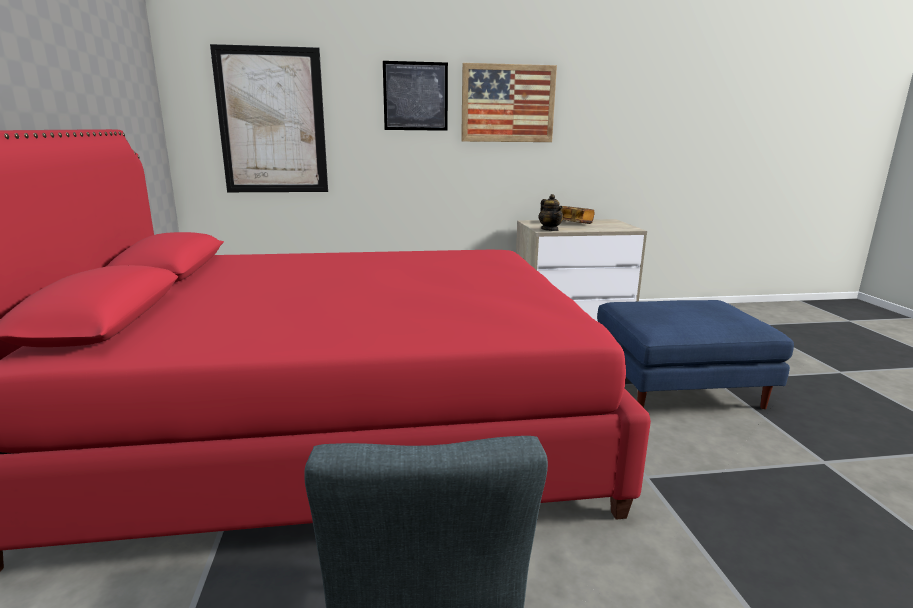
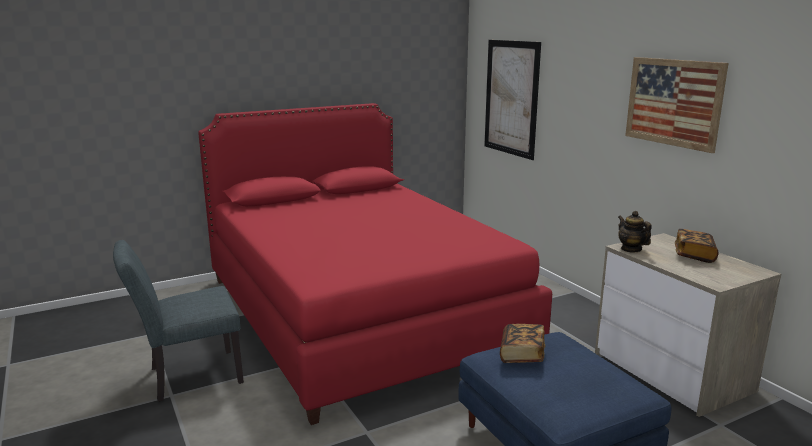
camera: 70 degrees right, 0 degrees up
(415, 96) = (597, 87): picture -> none
(550, 230) = (631, 249): teapot -> teapot turned 105 degrees clockwise
(661, 317) = (522, 354): none -> book

